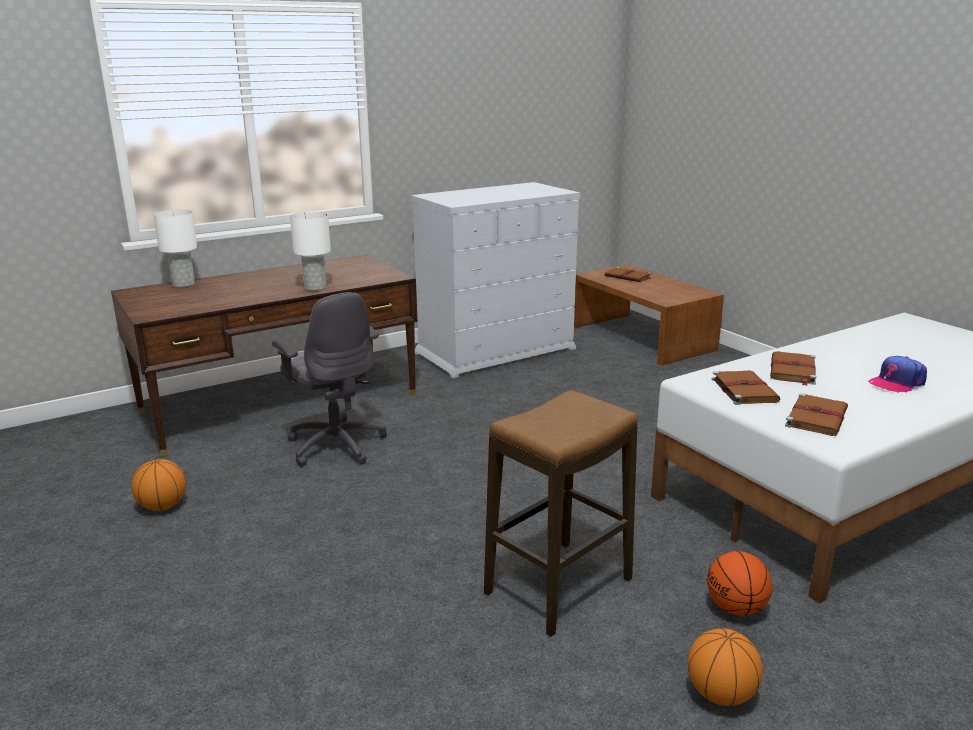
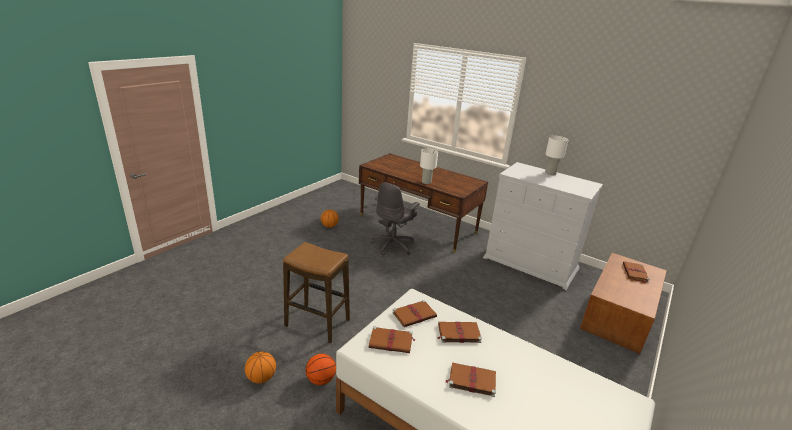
camera: 65 degrees right, 5 degrees up
(184, 284) = (407, 161): white table lamp -> white table lamp (550, 173)
(897, 382) = (471, 380): cap -> brown book

